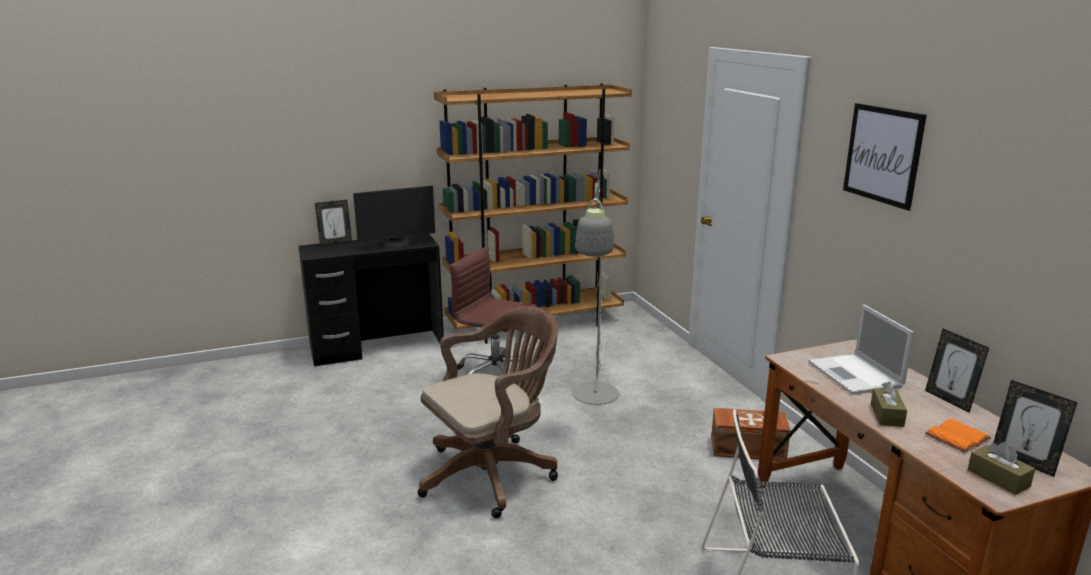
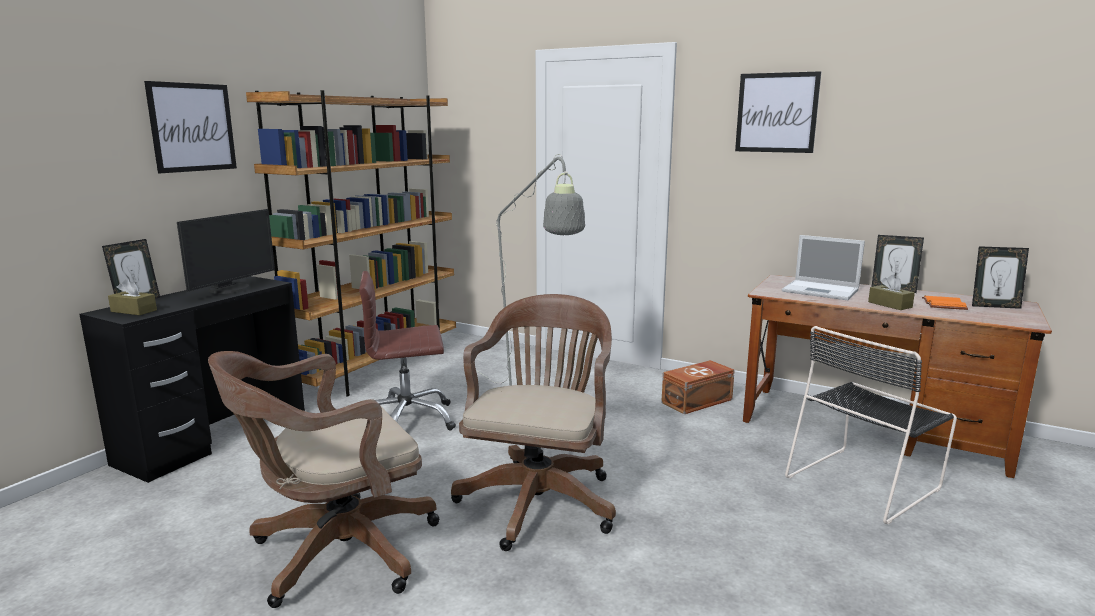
camera: 40 degrees left, 5 degrees down
(340, 452) = (335, 553): none -> brown office chair
(390, 120) = (192, 127): none -> picture
(998, 478) = (1008, 316): brown tissue box -> brown tissue box (134, 311)

